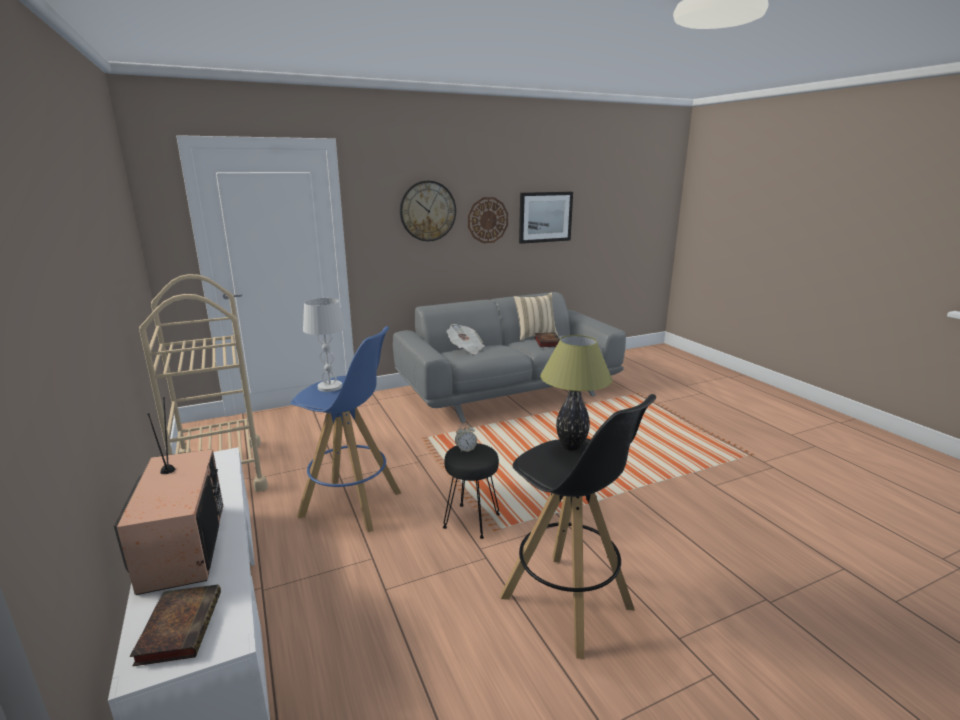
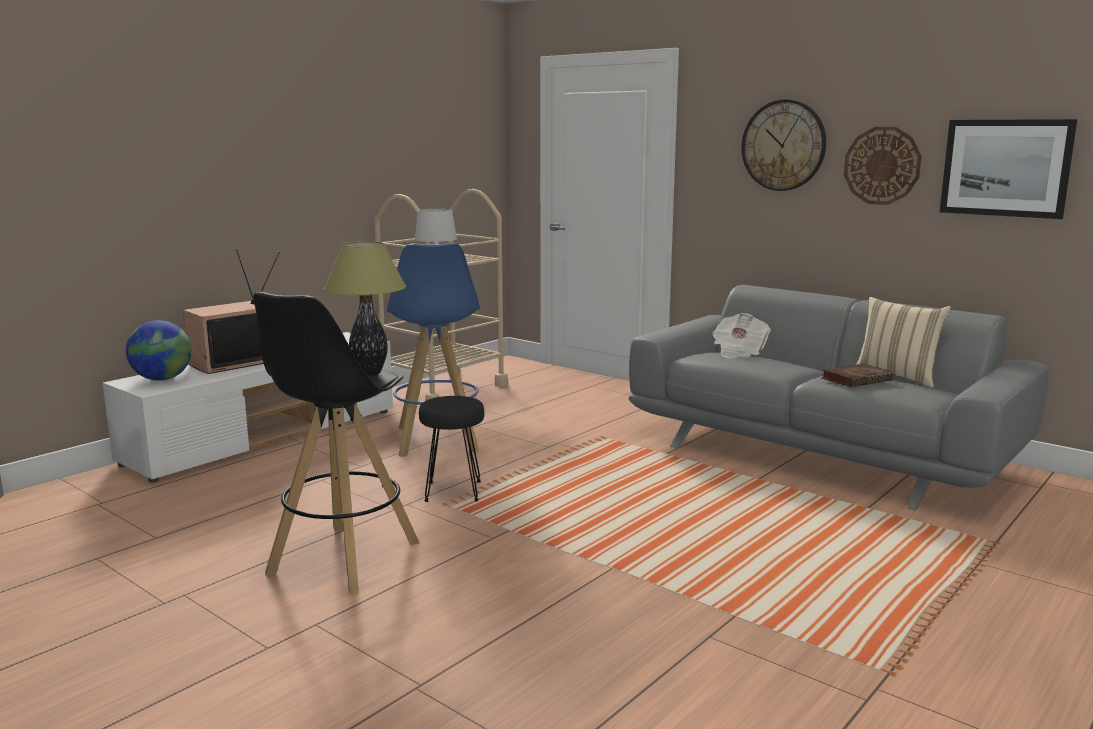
camera: 65 degrees right, 5 degrees down
(180, 626) = (162, 379): book -> globe
(466, 449) = (457, 399): alarm clock -> none

